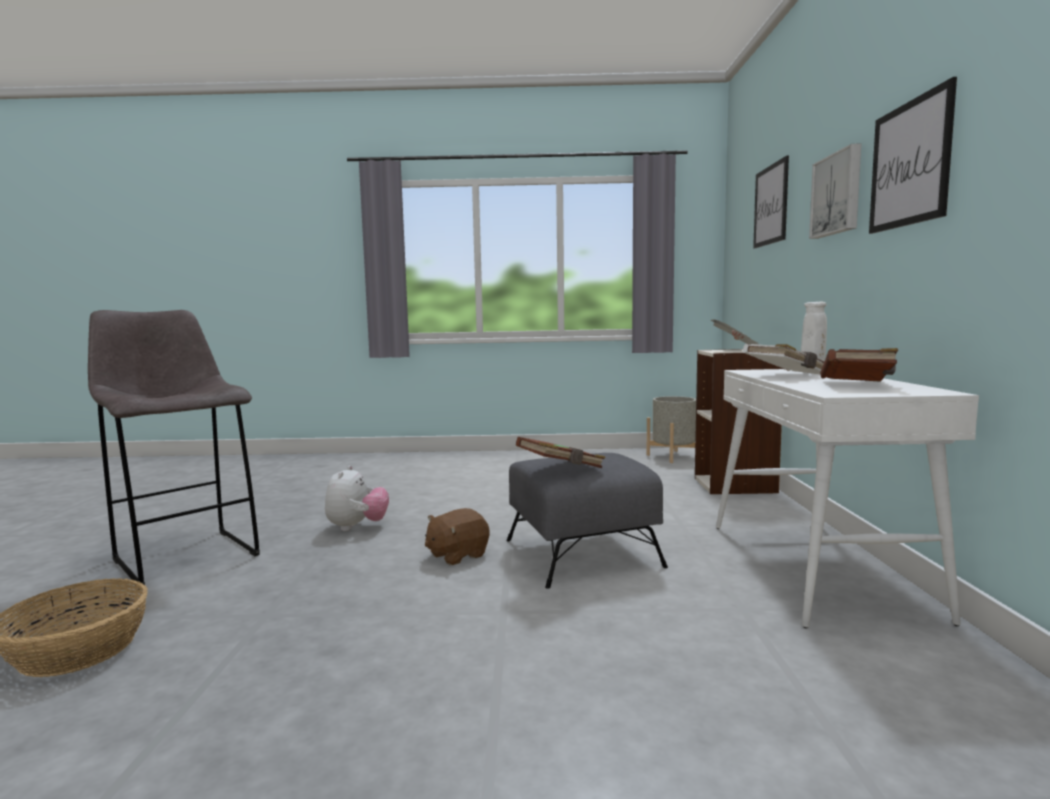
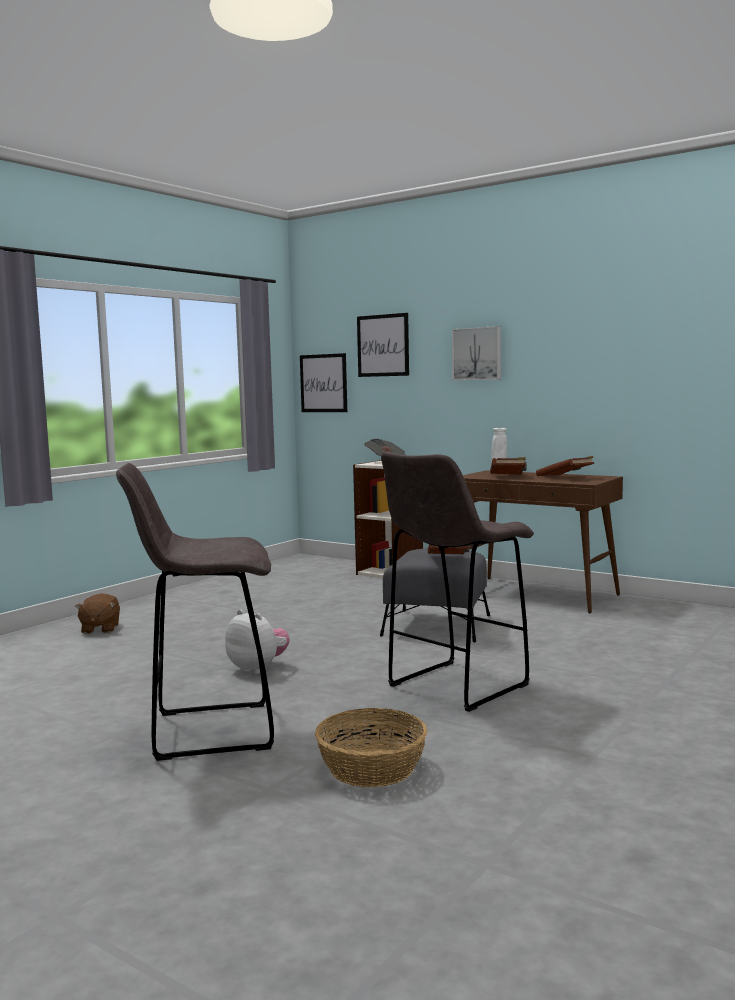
camera: 55 degrees left, 0 degrees up
(364, 622) = (455, 686): none -> grey stool
(457, 555) = (383, 651): brown plush toy -> brown plush toy (100, 629)
(673, 456) = (295, 566): grey planter -> none
(788, 376) = (508, 477): white book -> brown book
(816, 568) = (536, 594): white console table -> brown console table
(909, 164) = (549, 349): picture -> picture (323, 383)

